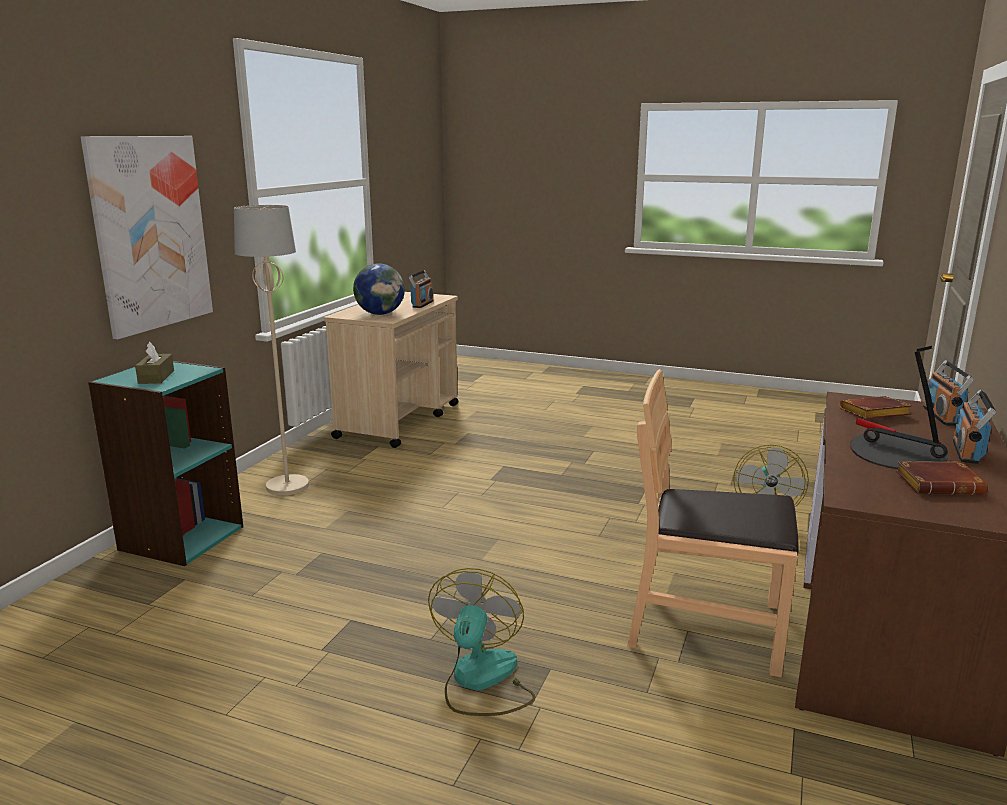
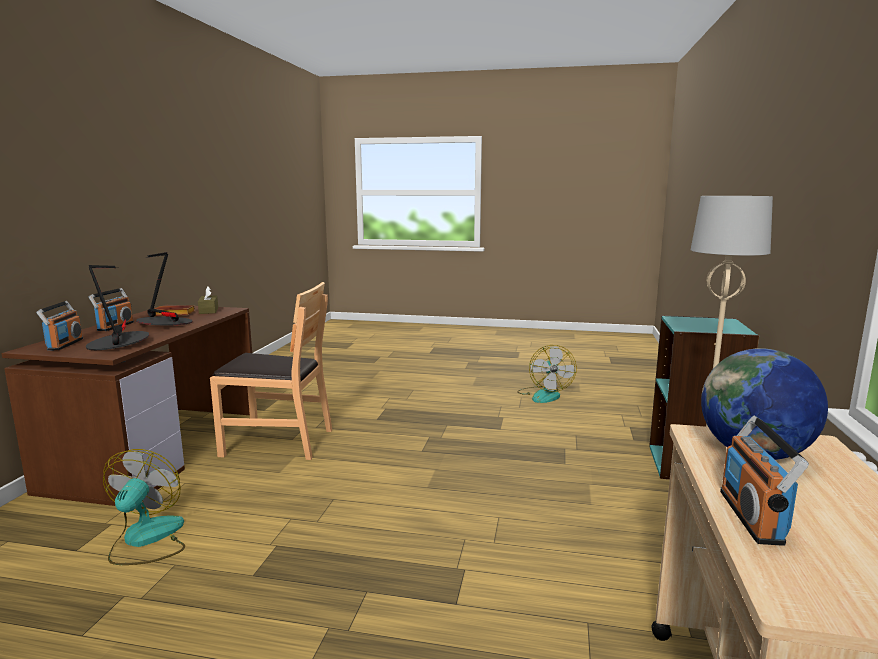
camera: 170 degrees right, 5 degrees down
(150, 233) = (796, 218): picture -> none
(156, 377) = (699, 322): brown tissue box -> brown tissue box (208, 310)
(481, 681) = (411, 413): fan -> fan (544, 395)
(874, 414) = (118, 343): brown book -> table lamp

